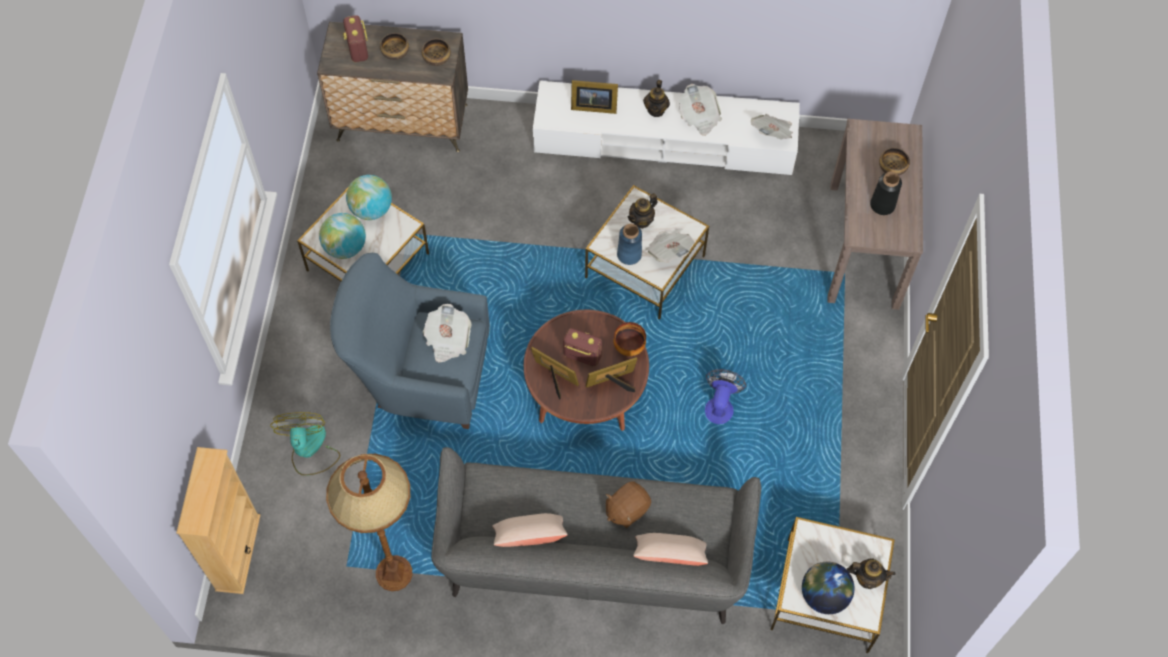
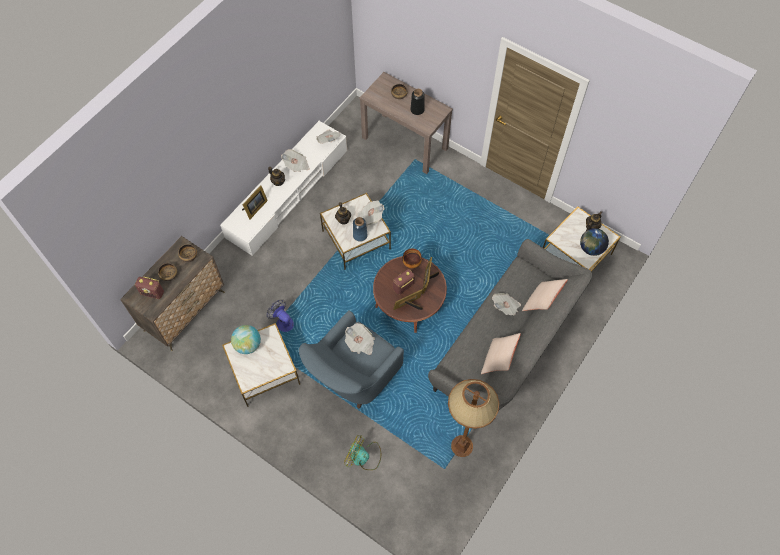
camera: 60 degrees left, 0 degrees up
(237, 552) = (404, 525): beige bookcase -> none
(345, 247) = (263, 370): globe -> none
(626, 509) = (506, 307): brown plush toy -> newspaper
(720, 405) = (454, 247): fan -> fan (282, 322)

